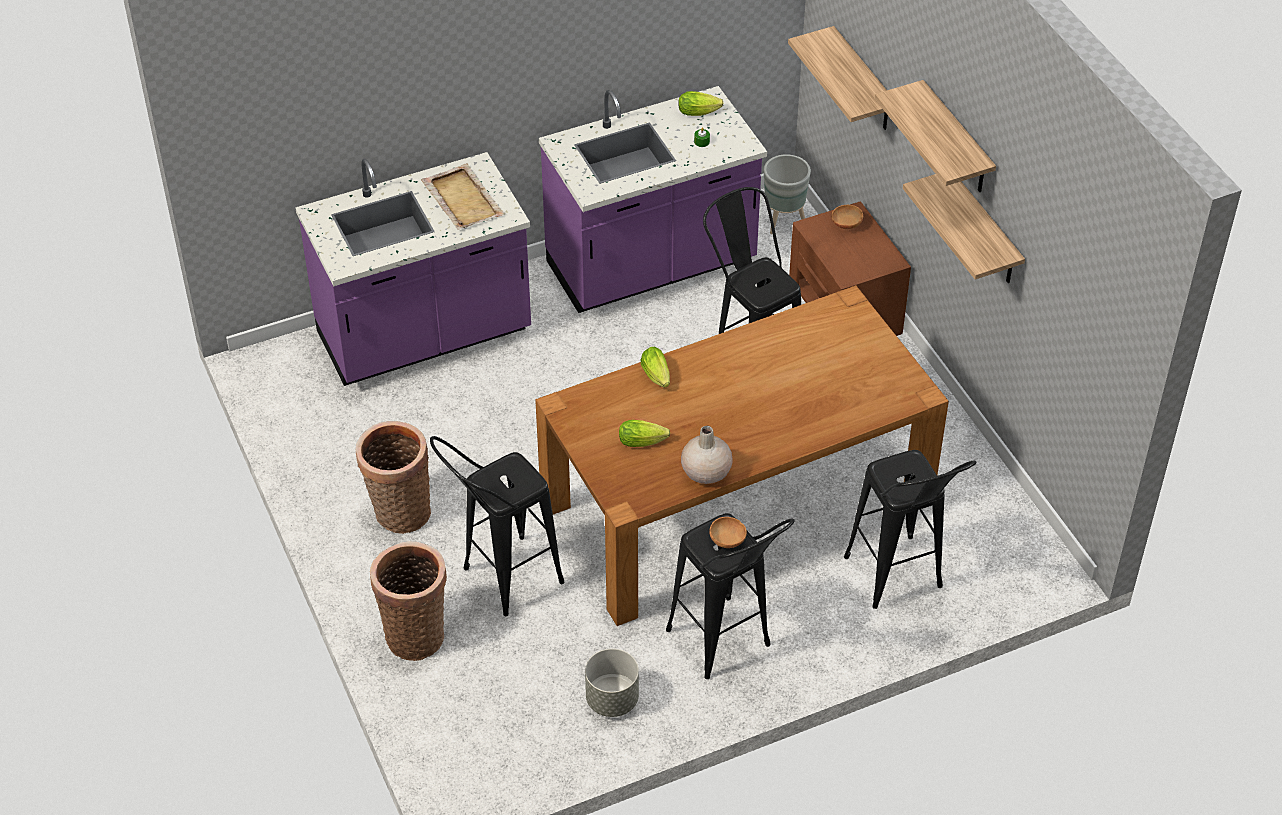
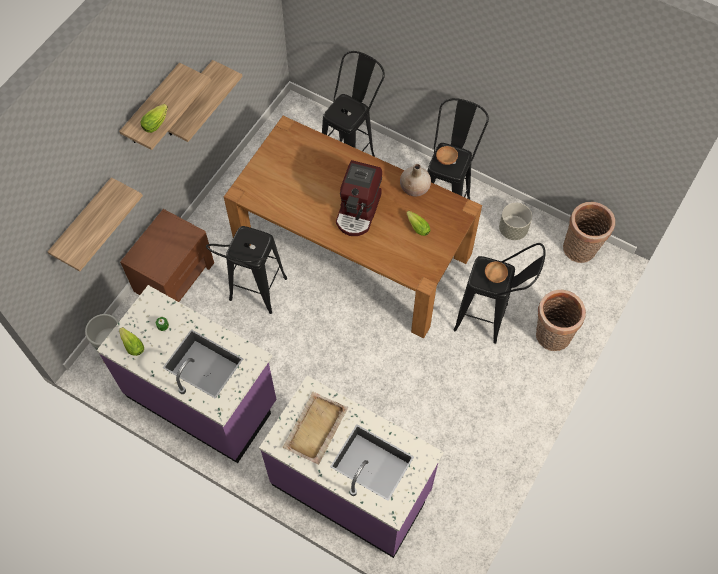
camera: 125 degrees left, 15 degrees up
(399, 512) = (487, 401): basket -> basket (580, 250)
(657, 377) = (366, 248): lettuce -> lettuce (157, 122)
(719, 397) = (358, 211): none -> coffee machine
(845, 224) = (147, 257): brown bowl -> brown bowl (495, 276)

